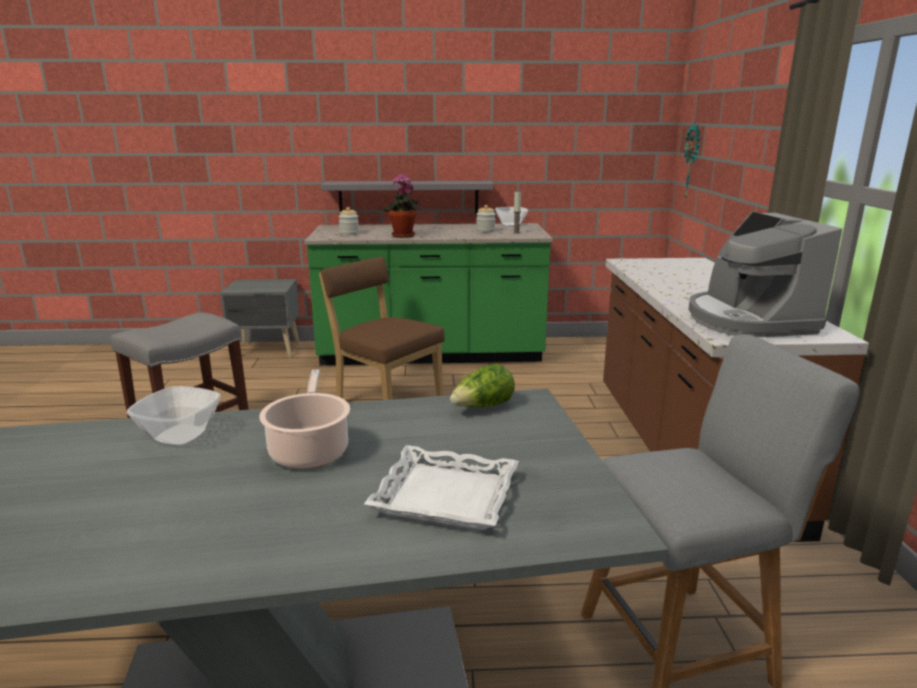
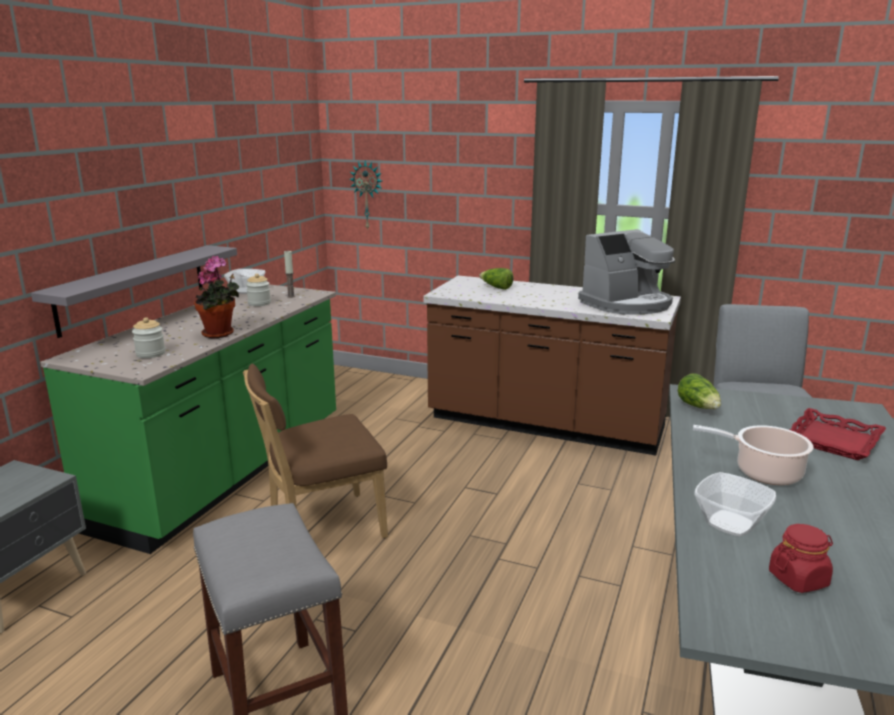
camera: 65 degrees left, 0 degrees up
(70, 471) = (798, 579): none -> red jar
(445, 496) = (834, 440): white tray -> red tray
(688, 272) = (496, 287): none -> lettuce
(747, 320) = (627, 304): coffee machine -> coffee machine turned 45 degrees counterclockwise

